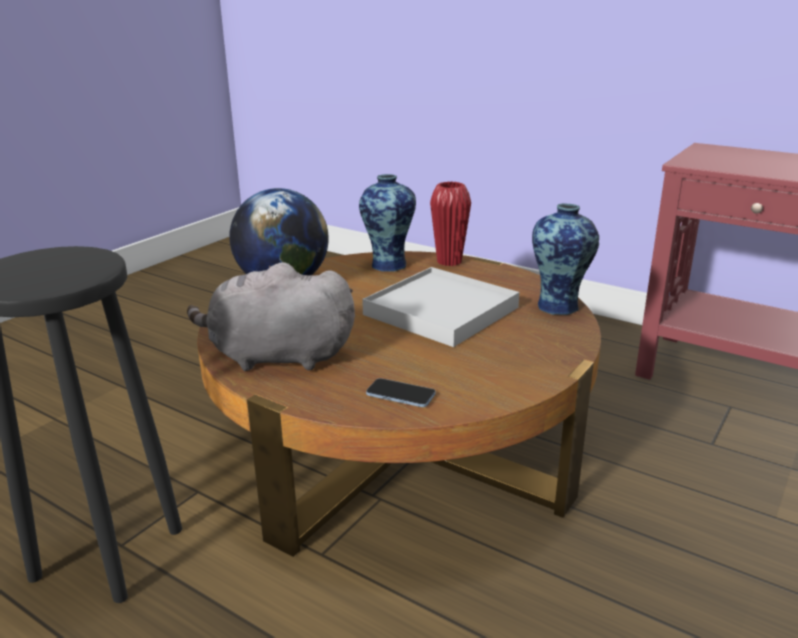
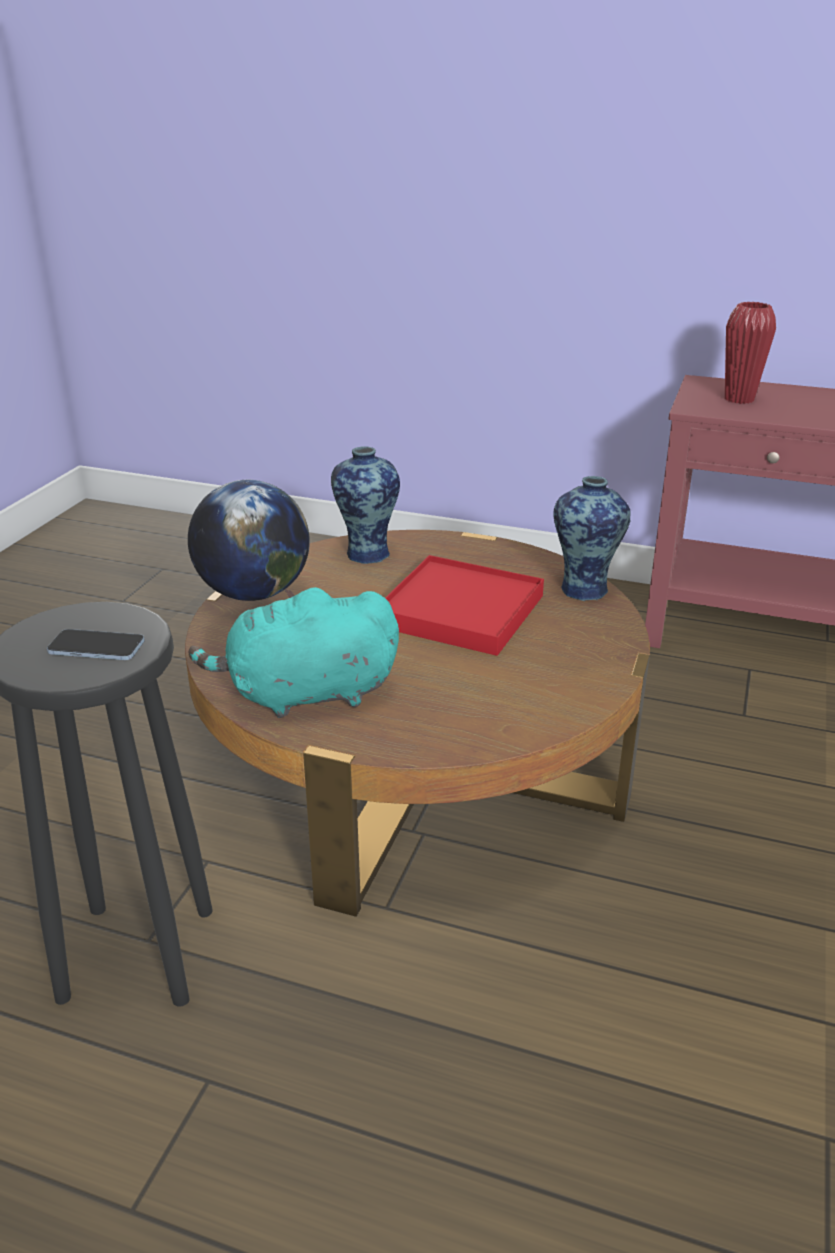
camera: 15 degrees left, 5 degrees up
(276, 357) = (305, 695): grey plush toy -> turquoise plush toy
(400, 395) = (470, 722): phone -> phone (96, 648)
(440, 311) = (460, 611): white tray -> red tray
(449, 261) = (436, 541): red vase -> red vase (739, 399)

